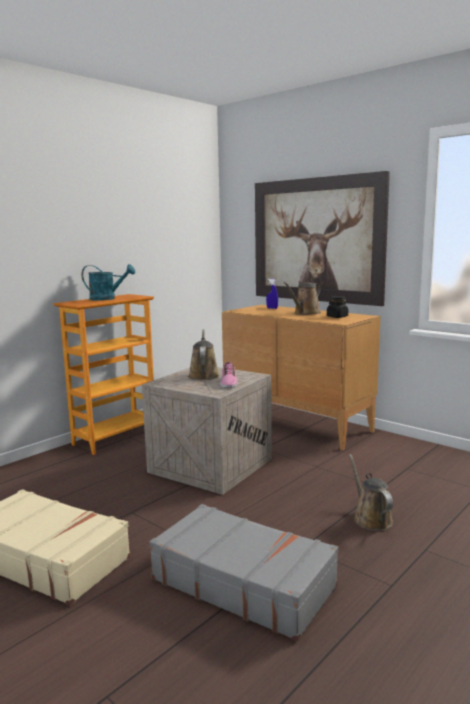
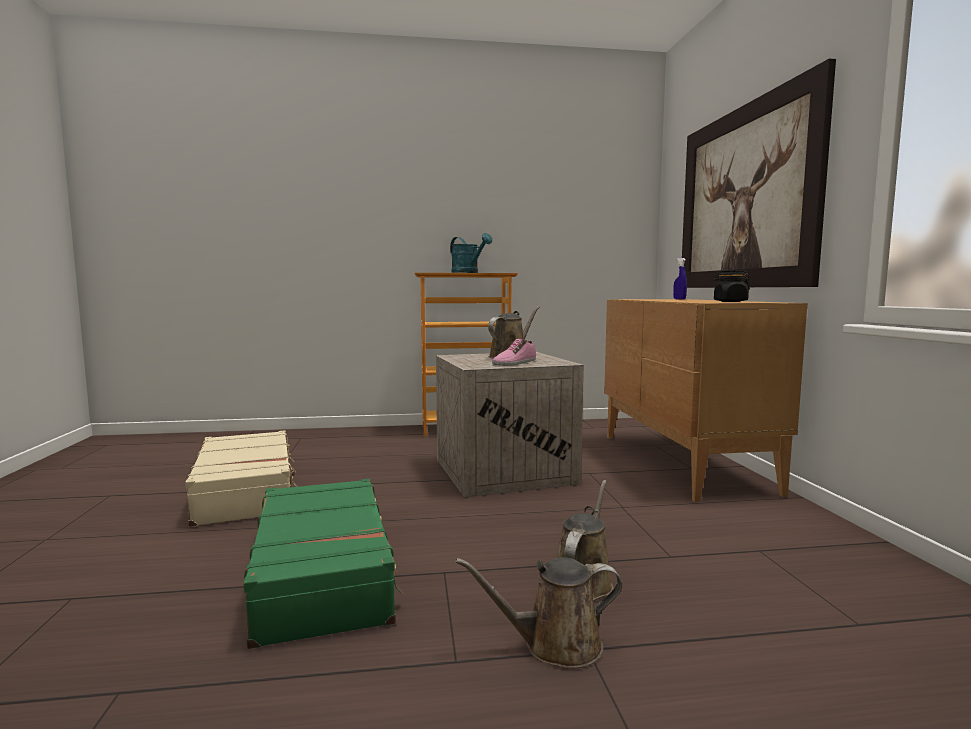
camera: 40 degrees right, 5 degrees down
(243, 582) = (324, 573): grey suitcase -> green suitcase
(305, 313) = (701, 300): brown watering can -> brown watering can (555, 645)

